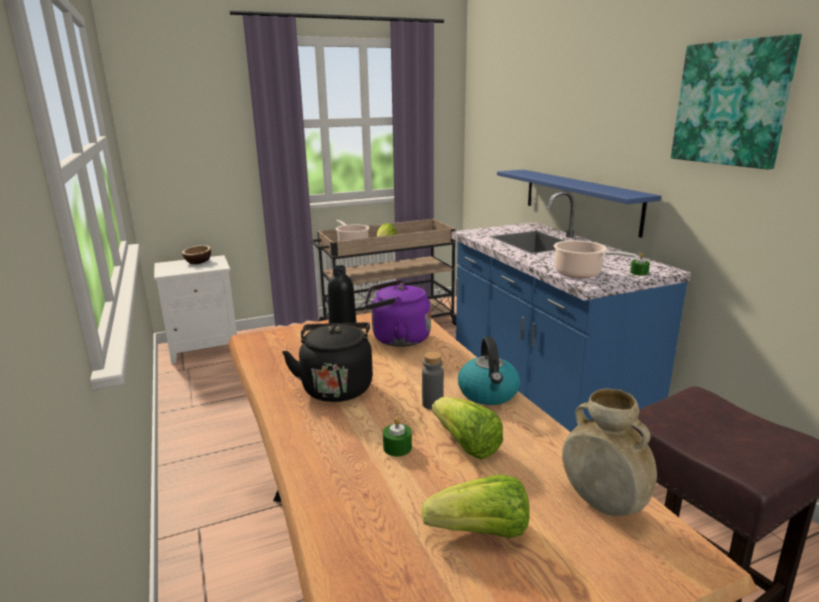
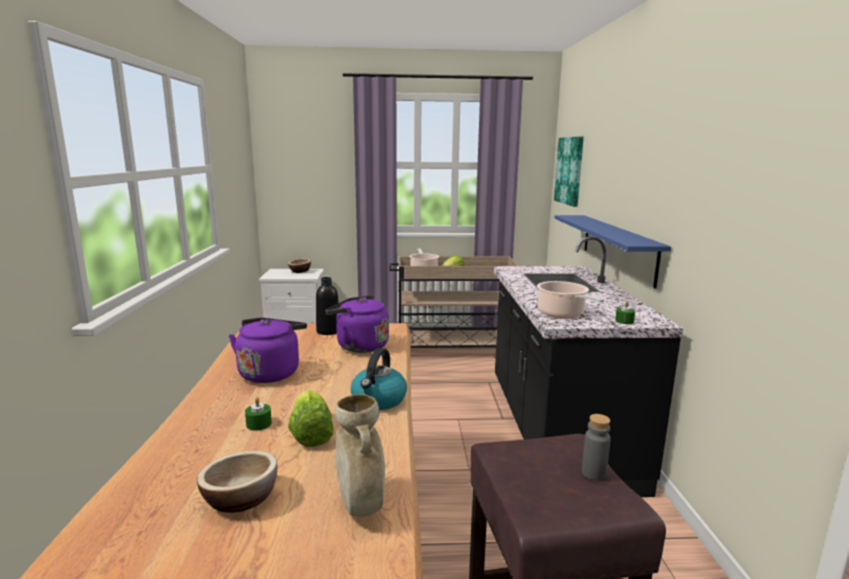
camera: 20 degrees right, 5 degrees down
(337, 387) = (271, 372): black kettle -> purple kettle
(432, 404) = (324, 399): grey bottle -> grey bottle (593, 473)
(481, 532) = (241, 498): lettuce -> bowl
(543, 390) = (557, 431): blue counter -> black counter
(731, 103) = (724, 153): picture -> picture (570, 170)

